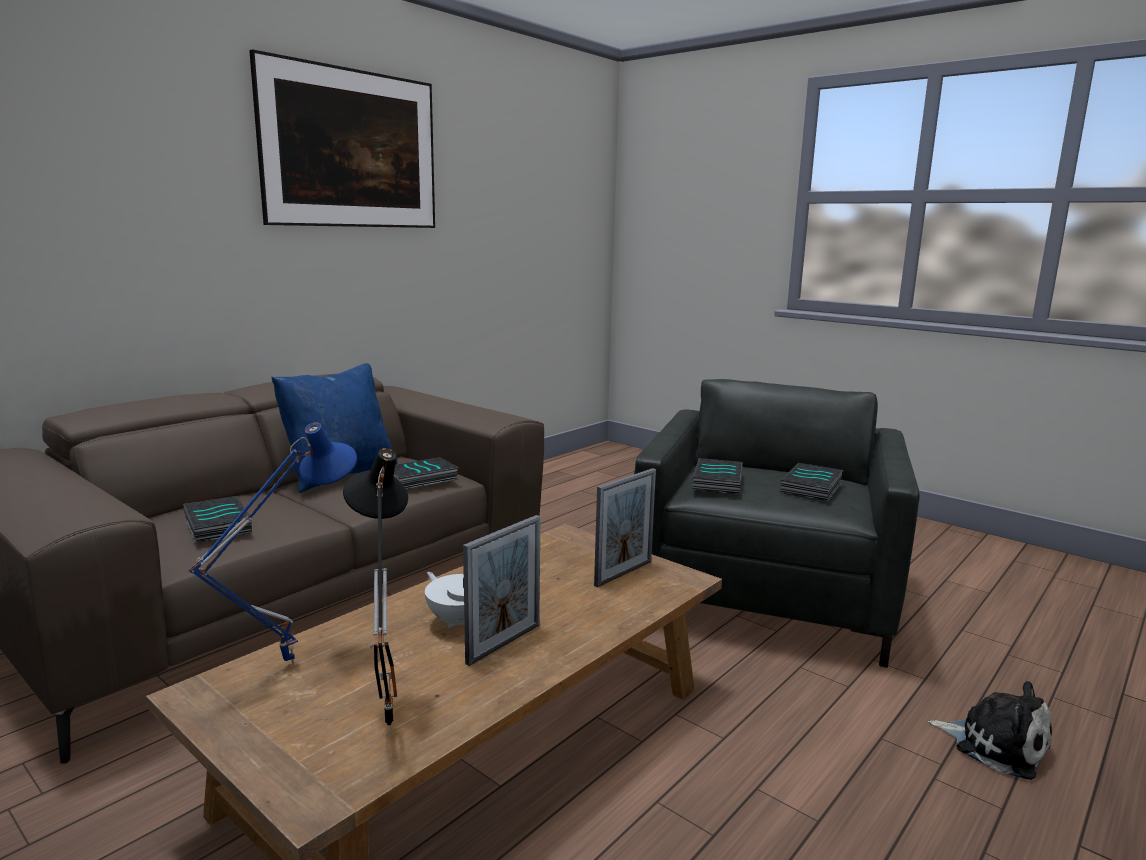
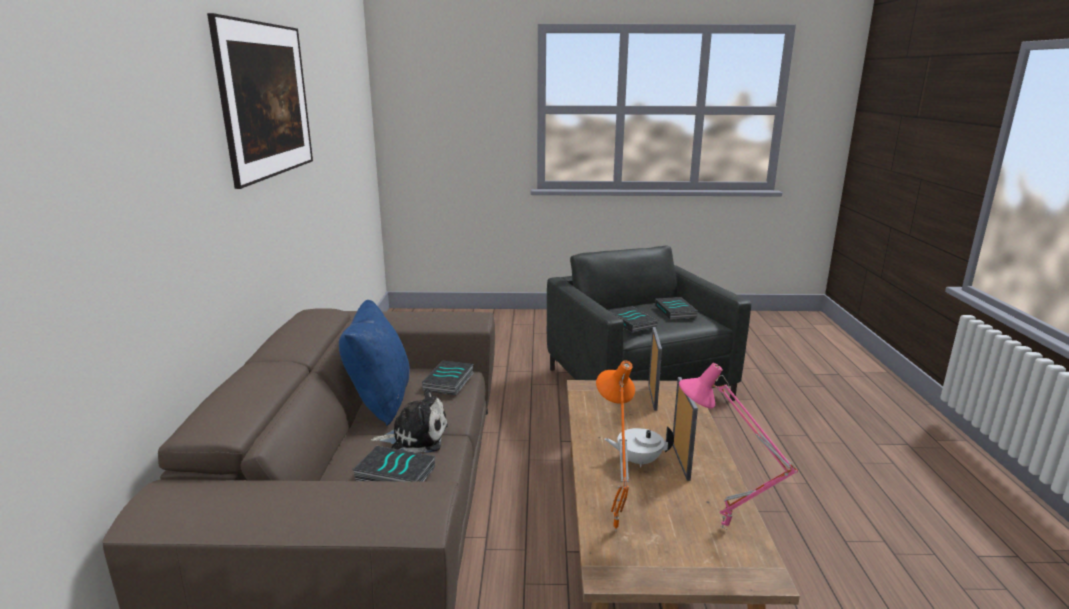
camera: 40 degrees left, 5 degrees up
(288, 663) = (612, 530): blue table lamp -> orange table lamp
(384, 729) = (722, 530): black table lamp -> pink table lamp
(995, 745) = (810, 417): plush toy -> plush toy (415, 437)

